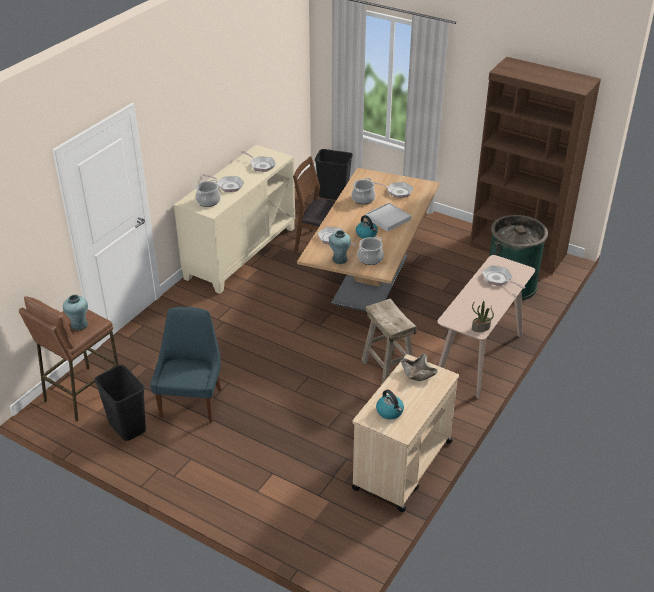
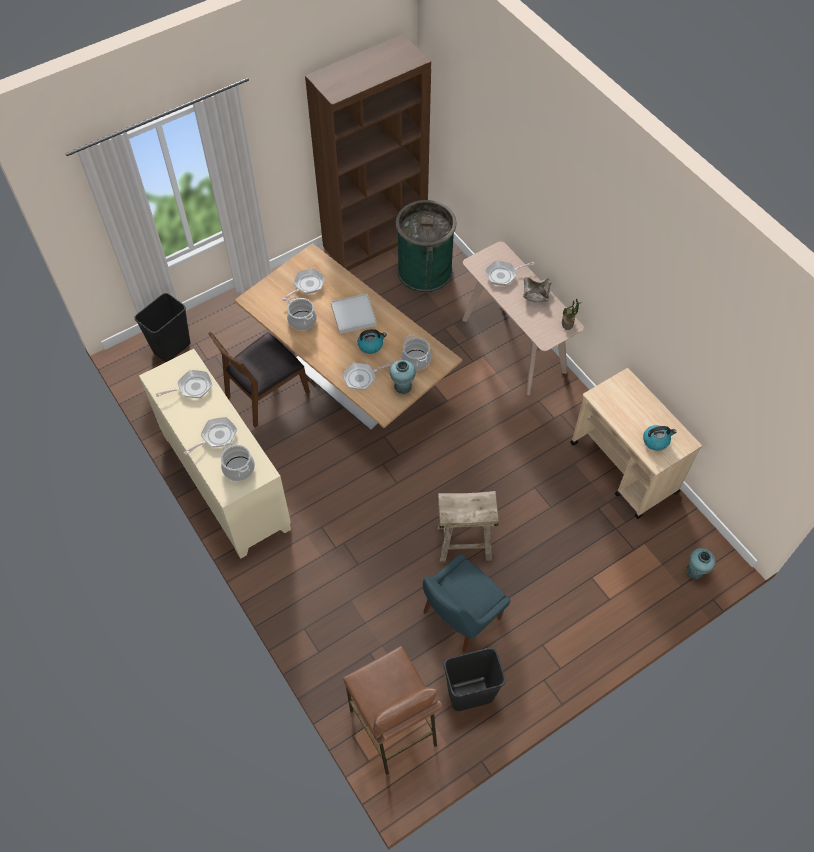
camera: 65 degrees left, 20 degrees up
(79, 325) = (395, 682): turquoise vase -> turquoise vase (695, 571)
(192, 401) = (459, 617): blue chair -> blue chair turned 75 degrees counterclockwise
(388, 369) = (495, 424): beige stool -> beige stool (464, 542)
(418, 373) = (614, 397): beige bowl -> beige bowl (536, 294)

